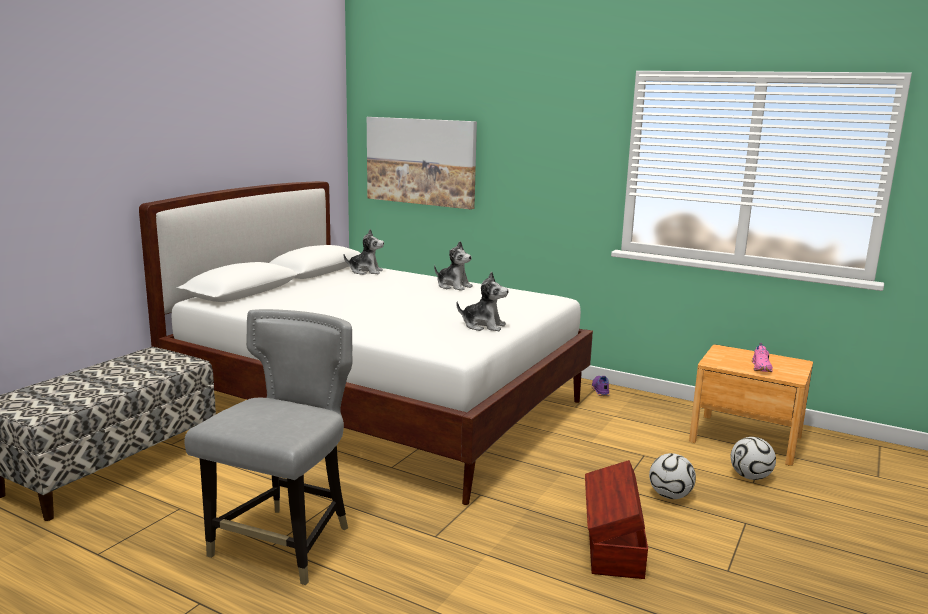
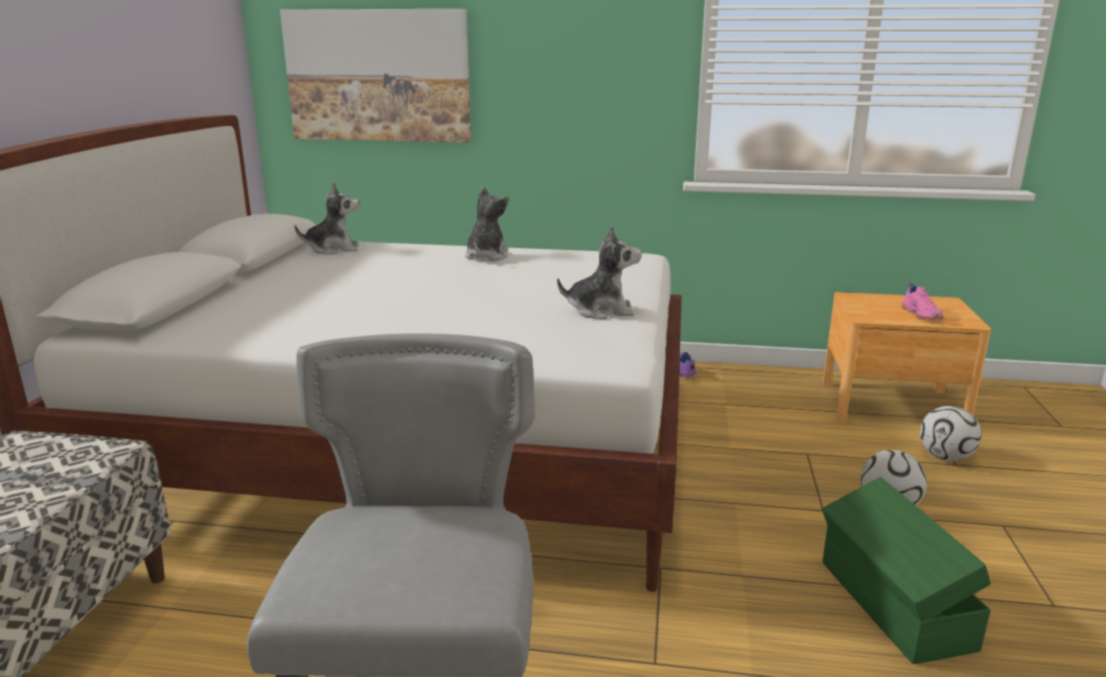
camera: 20 degrees left, 5 degrees up
(453, 286) = (486, 256): plush toy -> plush toy turned 90 degrees counterclockwise
(612, 545) = (893, 605): brown storage box -> green storage box

